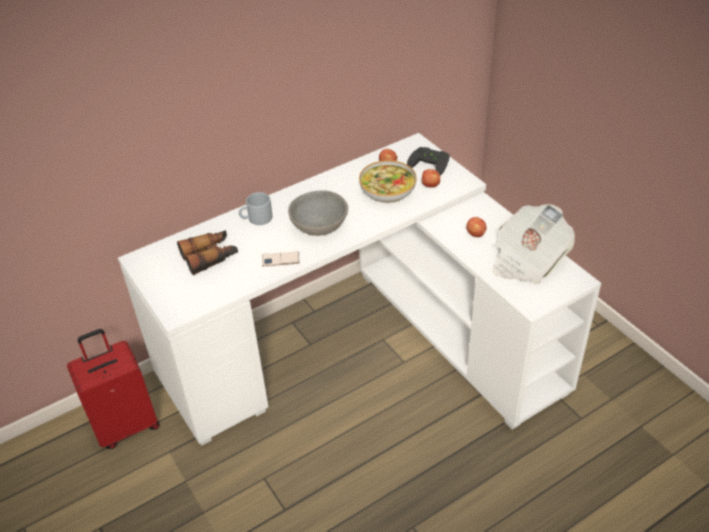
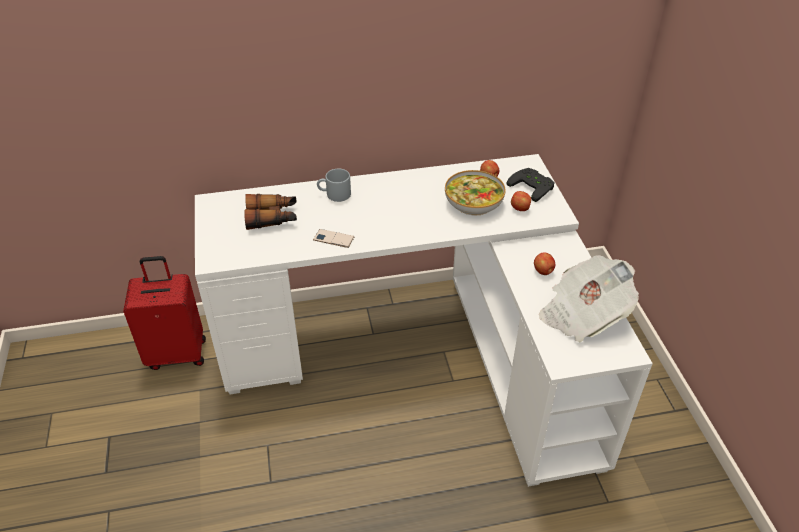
camera: 20 degrees right, 0 degrees up
(319, 225) = (388, 217): grey bowl -> none

